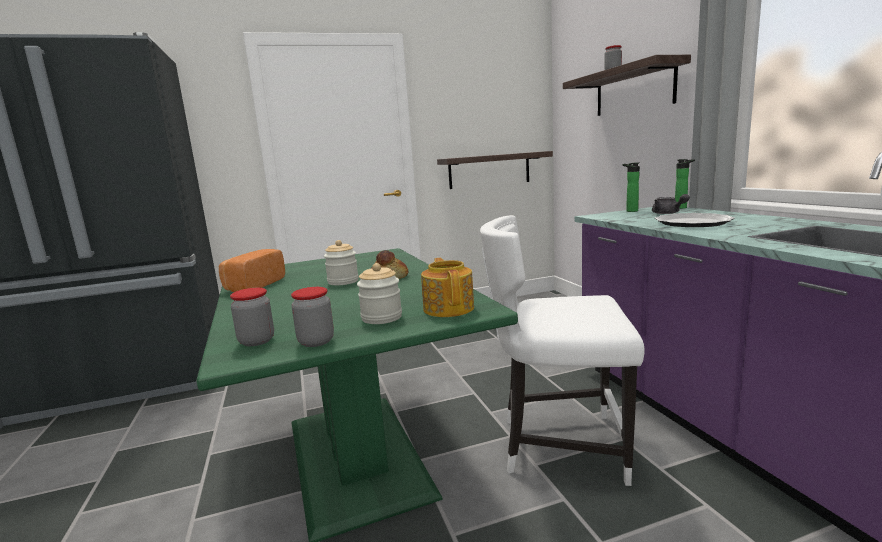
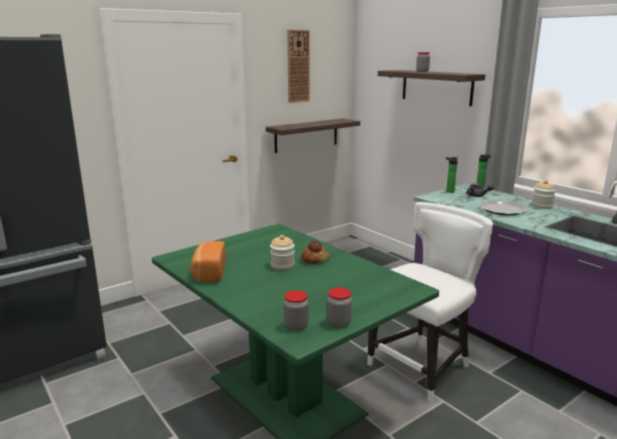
camera: 20 degrees left, 5 degrees up
(381, 317) = (358, 300): jar -> jar (542, 206)
(449, 308) = (393, 289): teapot -> none
(475, 91) = (298, 66): none -> wall clock
(558, 445) = (422, 367): white chair -> white chair turned 150 degrees clockwise

